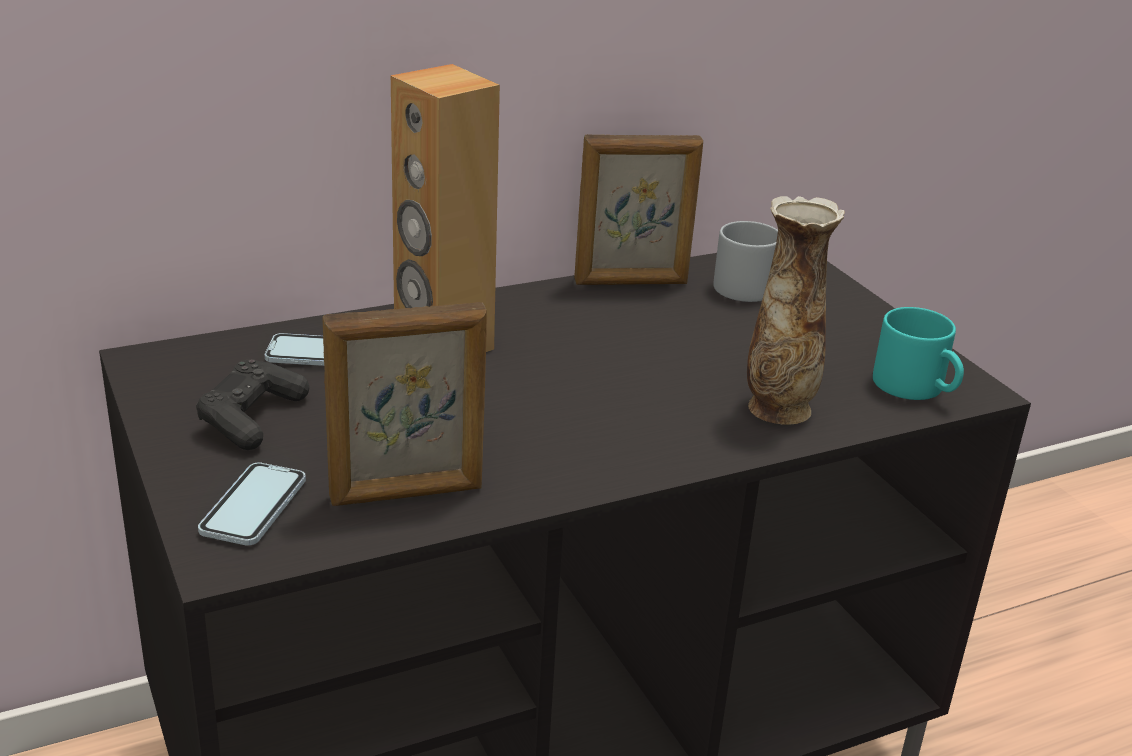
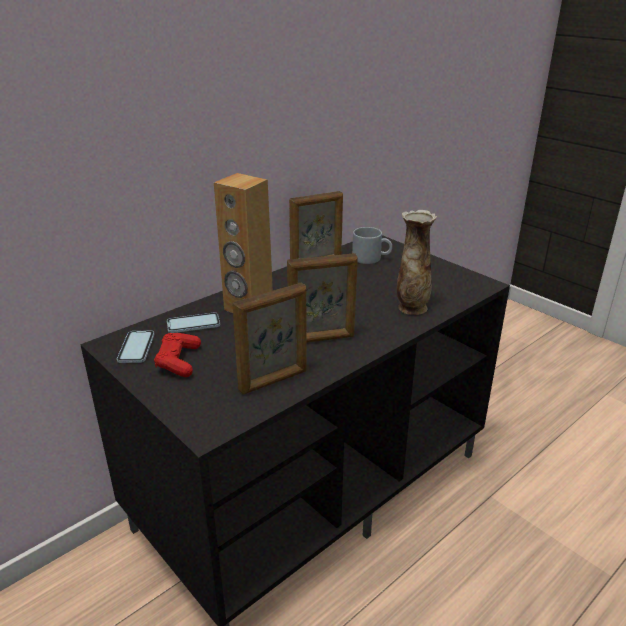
camera: 15 degrees left, 0 degrees up
(252, 418) = (178, 361): black game controller -> red game controller
(254, 507) = (205, 403): phone -> phone (136, 348)
(550, 433) = (321, 339): none -> picture frame
(917, 388) = (462, 287): turquoise mug -> none

